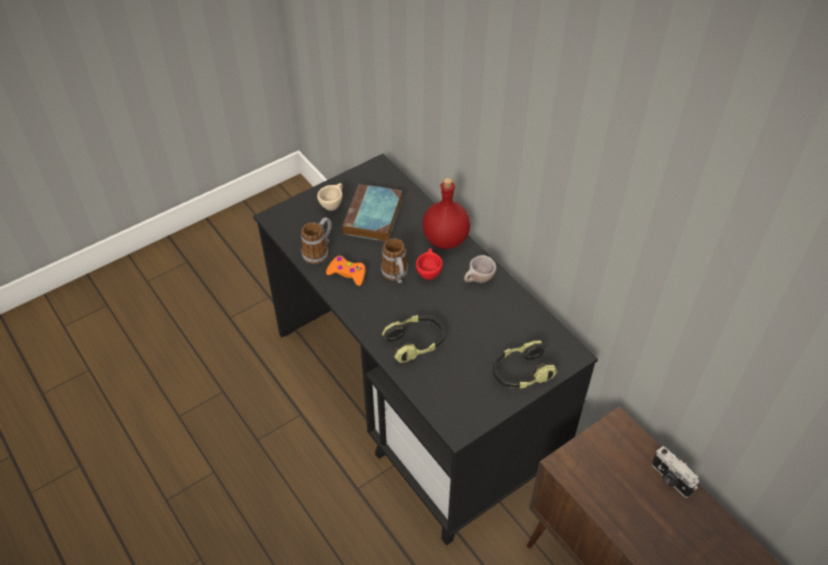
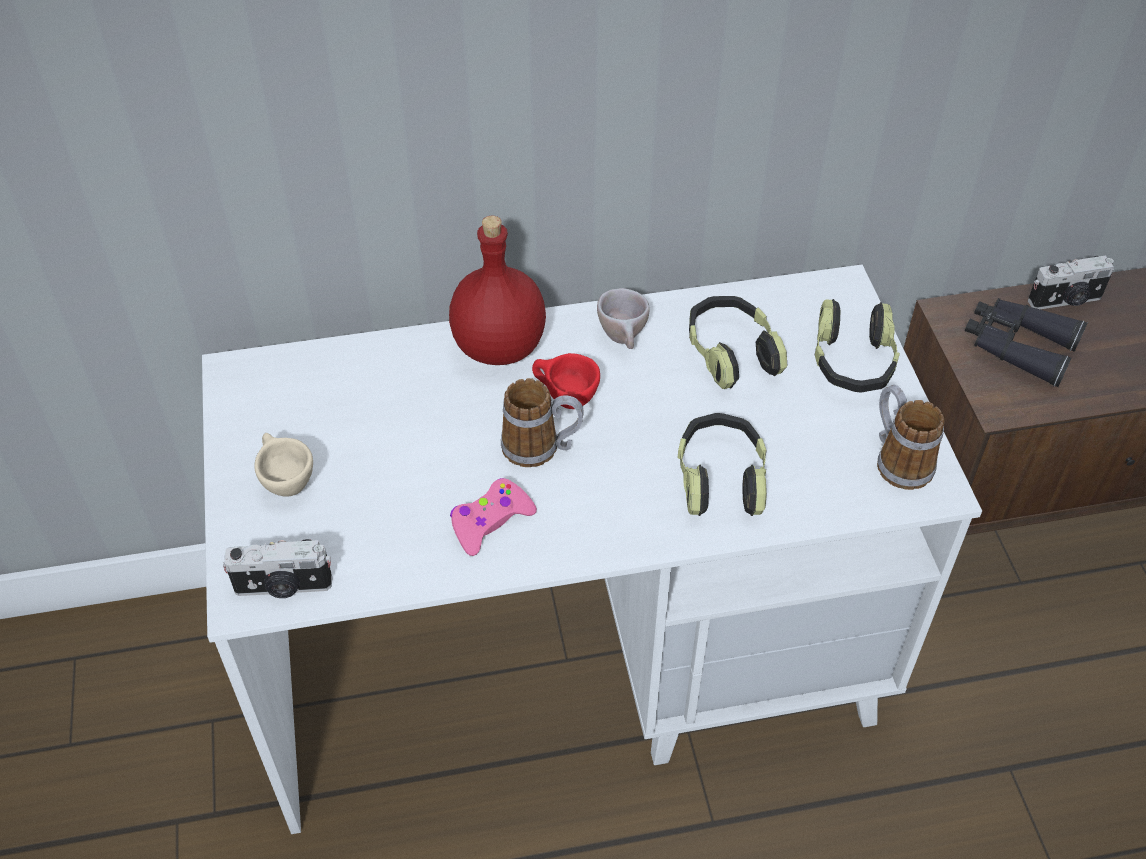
camera: 65 degrees left, 0 degrees up
(284, 226) = (283, 587): none -> camera
(319, 251) = (399, 549): mug -> mug (897, 459)
(347, 273) = (490, 522): orange game controller -> pink game controller
(373, 218) = (369, 430): book -> none
(416, 399) = (574, 653): black desk -> white desk
(496, 323) = (731, 353): none -> headphones
(614, 462) = (1017, 347): none -> black binoculars

